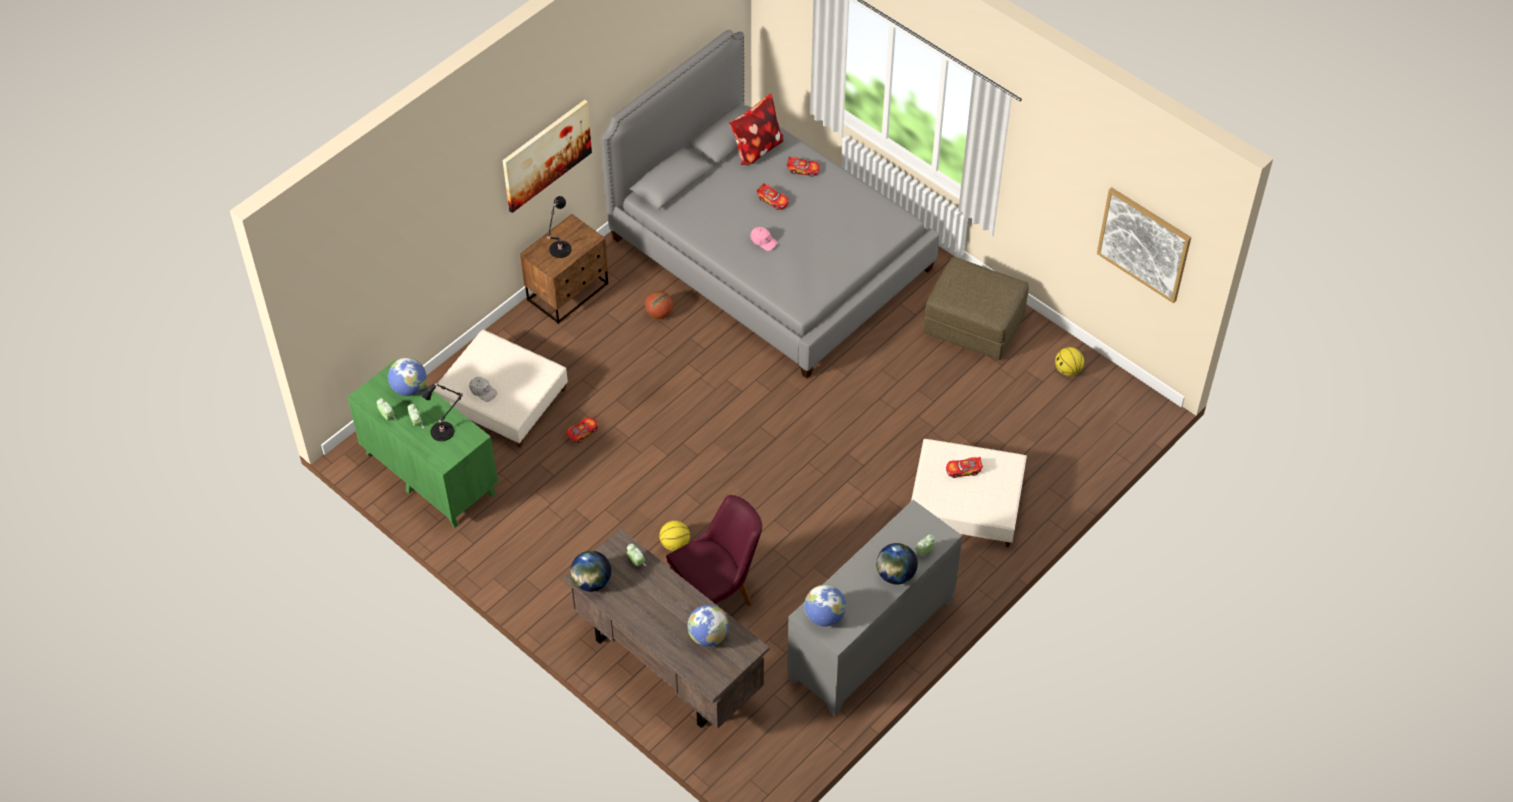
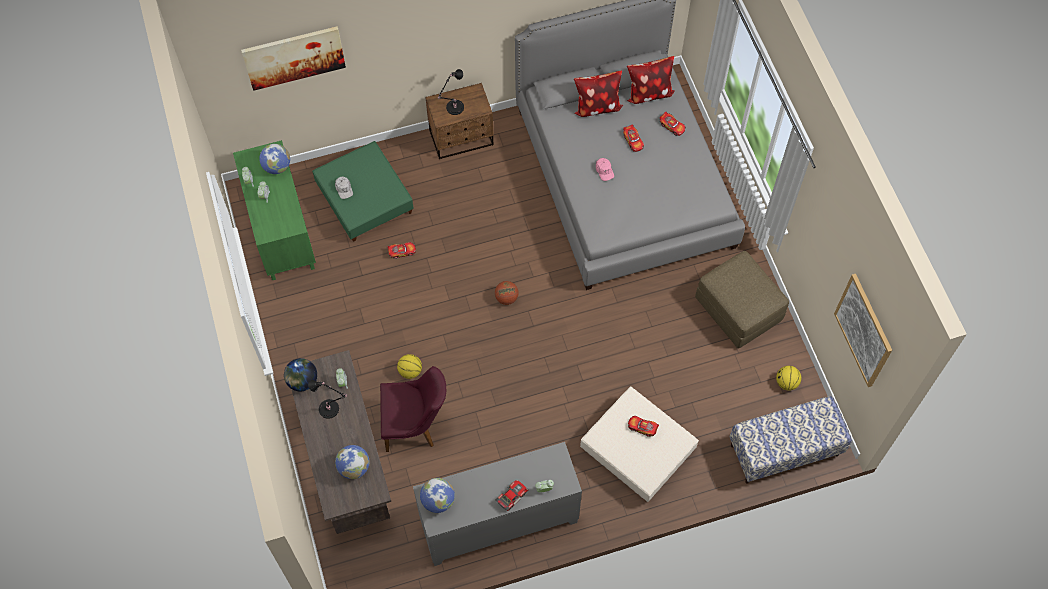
camera: 30 degrees right, 10 degrees up
(444, 431) = (279, 212): black table lamp -> black table lamp (330, 409)
(502, 399) = (365, 199): beige ottoman -> green ottoman
(546, 155) = (460, 34): picture -> picture (294, 57)
(659, 313) = (514, 186): basketball -> basketball (506, 298)
(711, 184) = (597, 106): none -> pillow
(895, 575) = (511, 496): globe -> toy car
(1108, 433) = (784, 450): none -> bench

